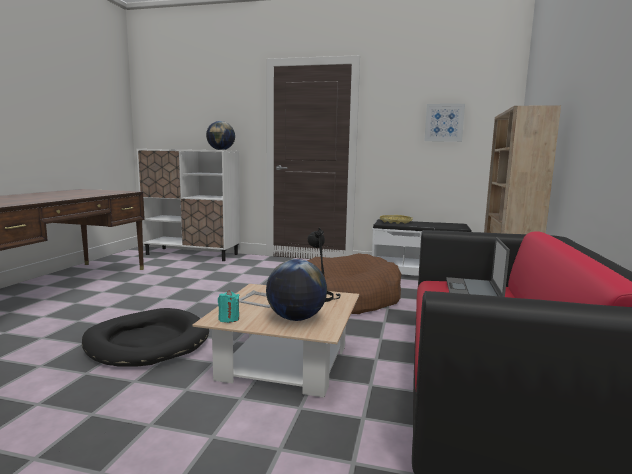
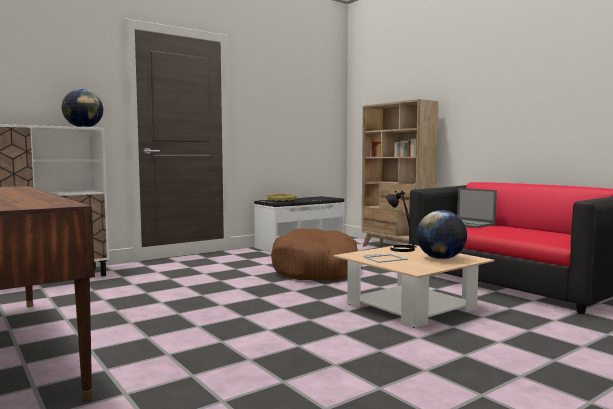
camera: 50 degrees left, 5 degrees down
(147, 342) = (296, 335): black dog bed -> none
(229, 319) = (419, 268): turquoise candle -> none
(444, 122) = (299, 108): picture -> none

